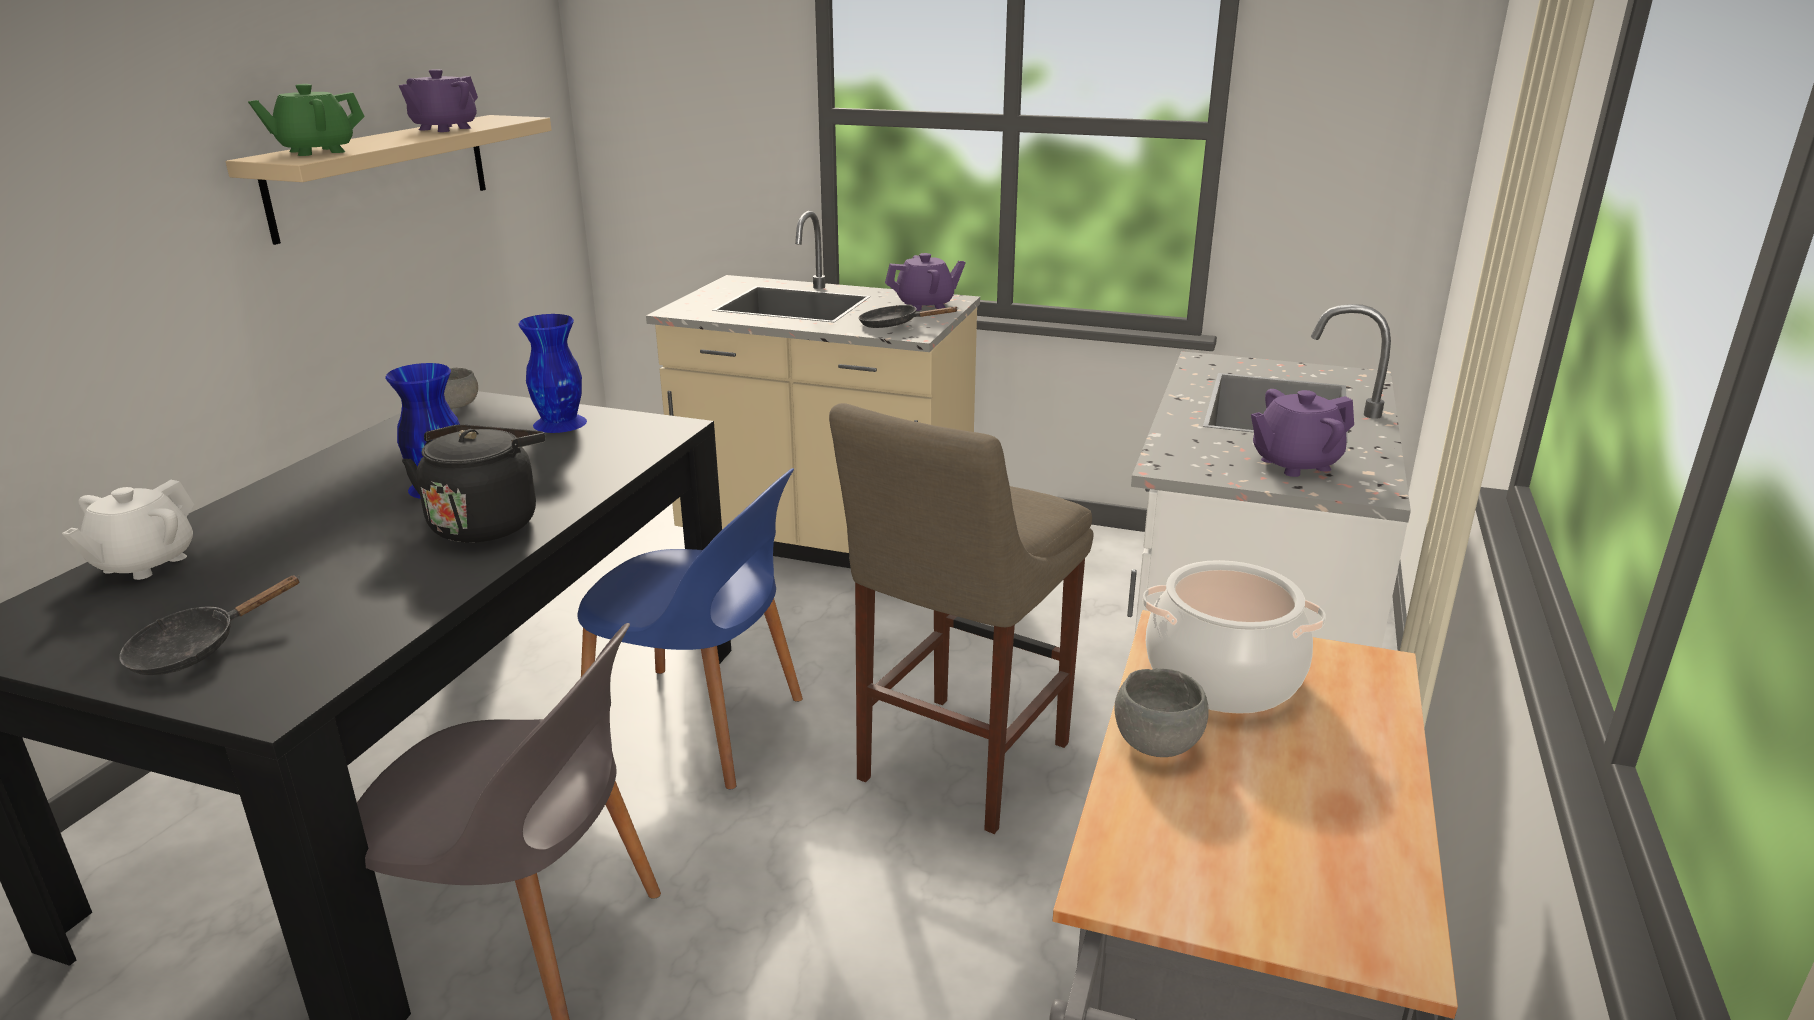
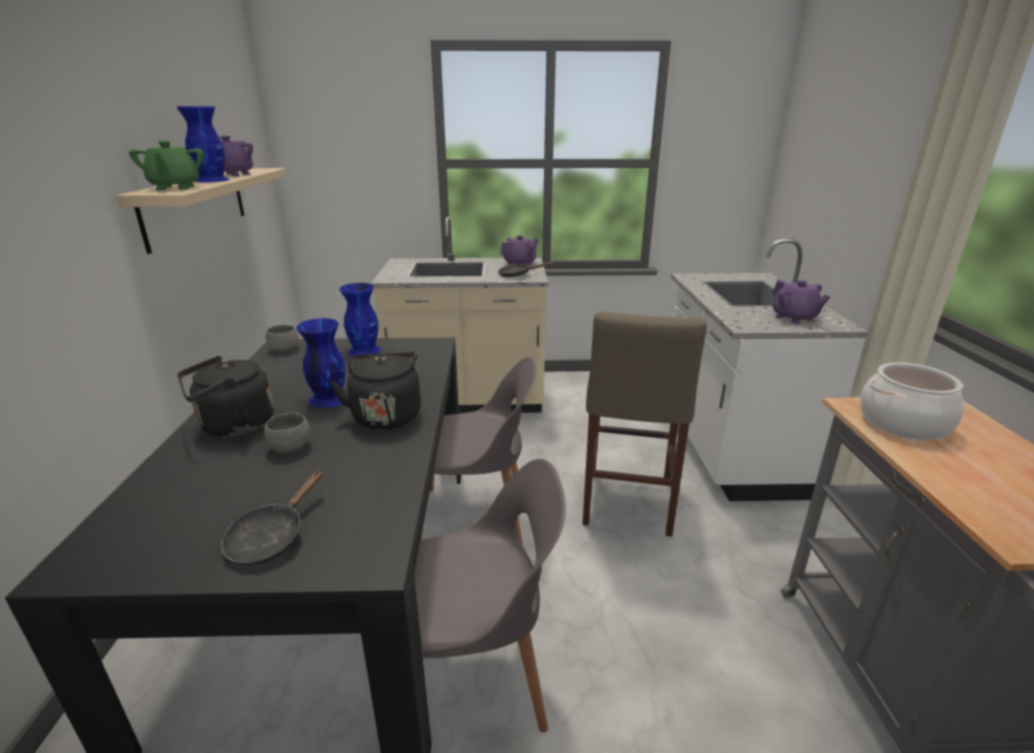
camera: 20 degrees left, 0 degrees up
(144, 564) = (162, 486): white teapot -> none
(288, 504) = (233, 426): none -> black kettle
(316, 151) = (175, 188): green teapot -> green teapot turned 45 degrees counterclockwise
(394, 139) = (212, 180): none -> blue vase
(700, 726) = (476, 516): blue chair -> grey chair
(1157, 743) = (925, 462): grey bowl -> grey bowl (290, 447)
(1294, 464) = (794, 318): purple teapot -> purple teapot turned 75 degrees counterclockwise

